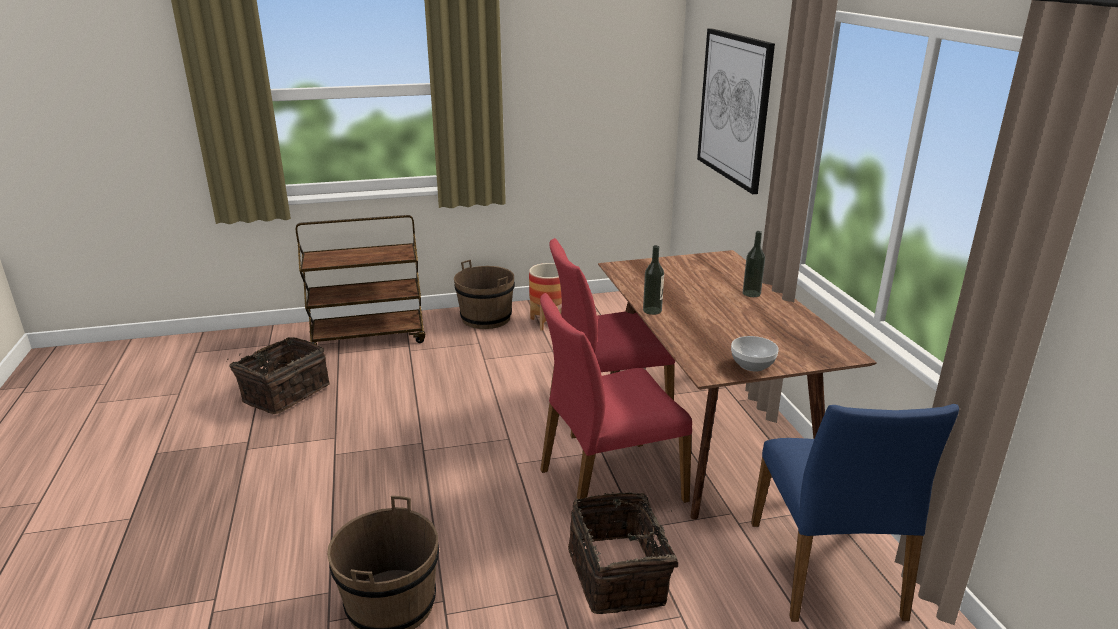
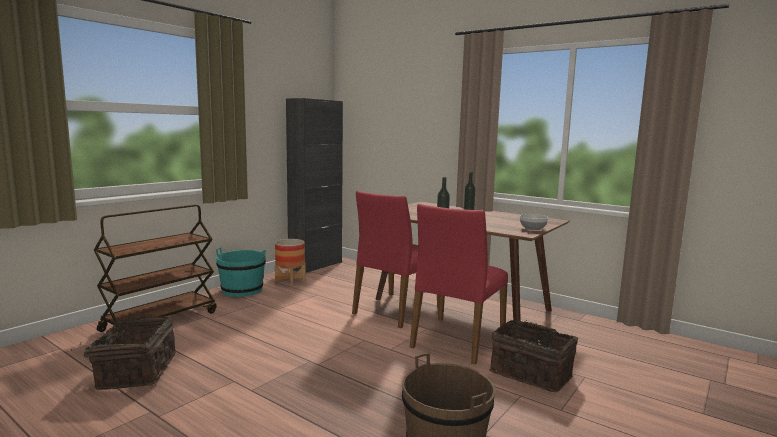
camera: 40 degrees left, 15 degrees down
(486, 318) = (242, 290): brown bucket -> turquoise bucket
(616, 301) = (315, 265): none -> black cabinet
(734, 108) = (399, 120): picture -> none
(827, 569) = (599, 335): blue chair -> none

